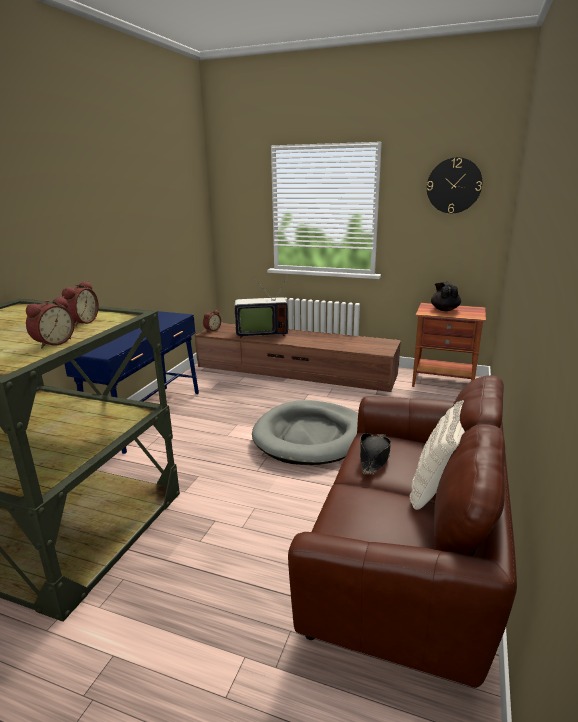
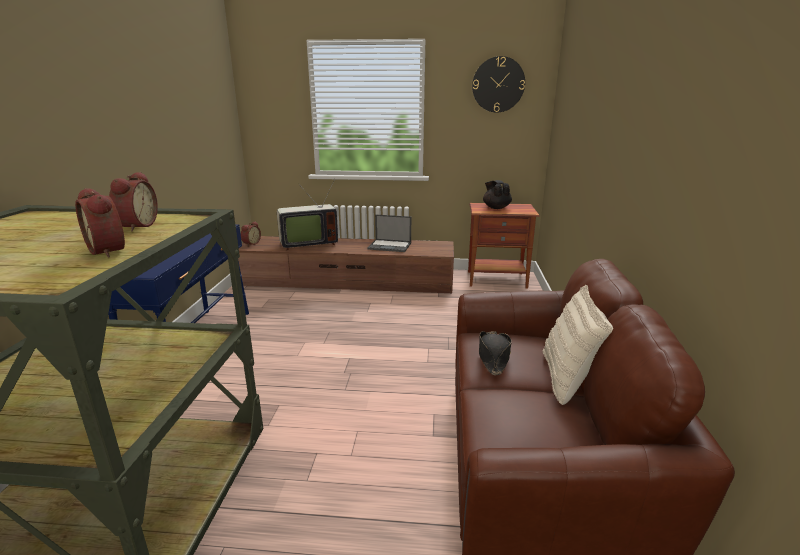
camera: 15 degrees left, 0 degrees up
(53, 342) = (110, 250): alarm clock -> alarm clock turned 120 degrees clockwise
(310, 436) = (389, 345): grey dog bed -> none
(336, 341) = (390, 246): none -> laptop

